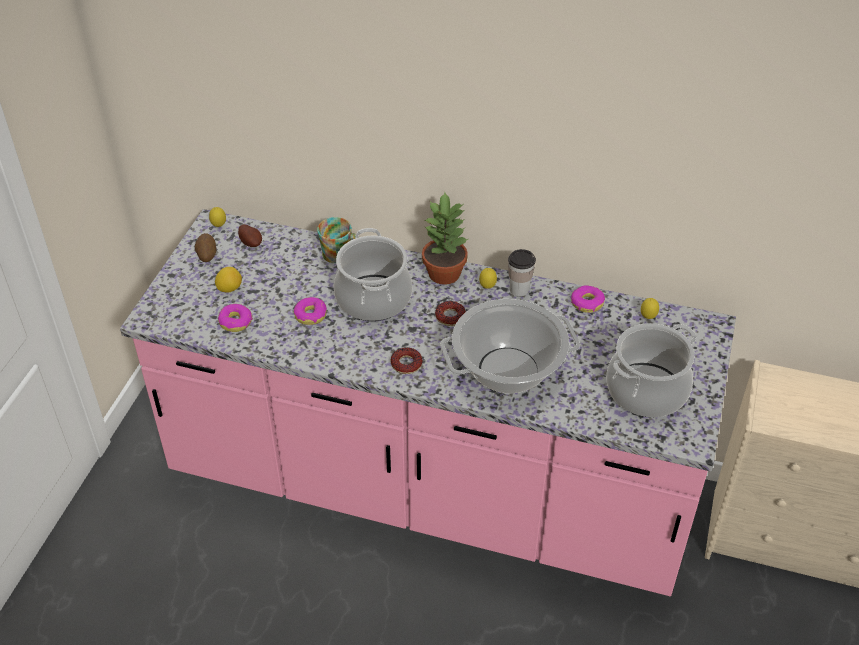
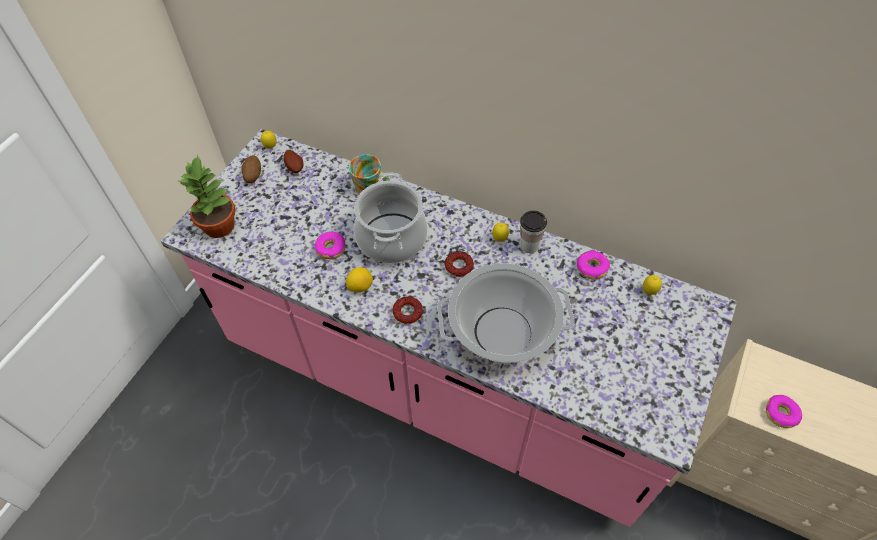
camera: 10 degrees right, 10 degrees up
(229, 288) = (265, 212): lemon -> lemon (360, 286)
(235, 322) = (262, 247): donut -> donut (781, 414)
(445, 273) = (463, 219): potted plant -> potted plant (220, 226)
(647, 391) = (635, 374): cooking pot -> none

